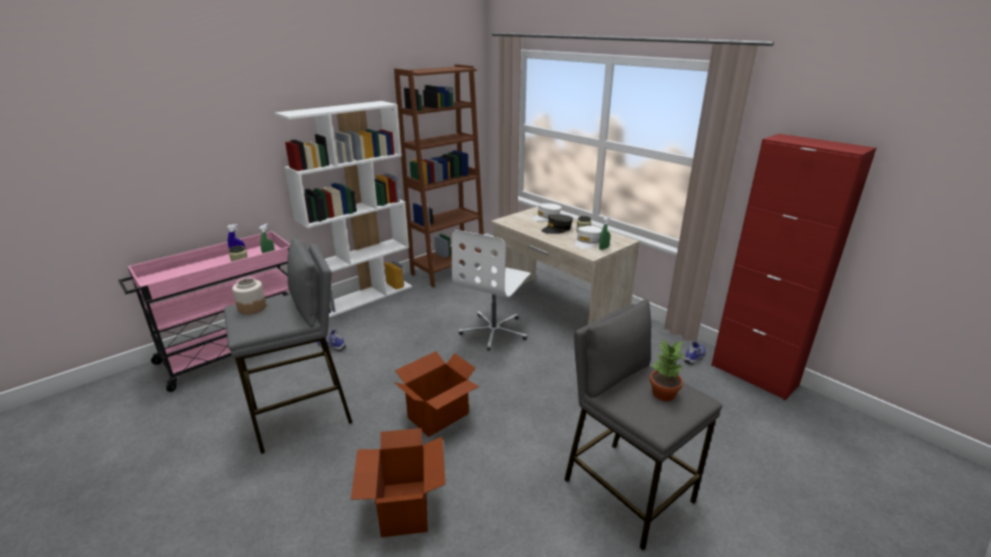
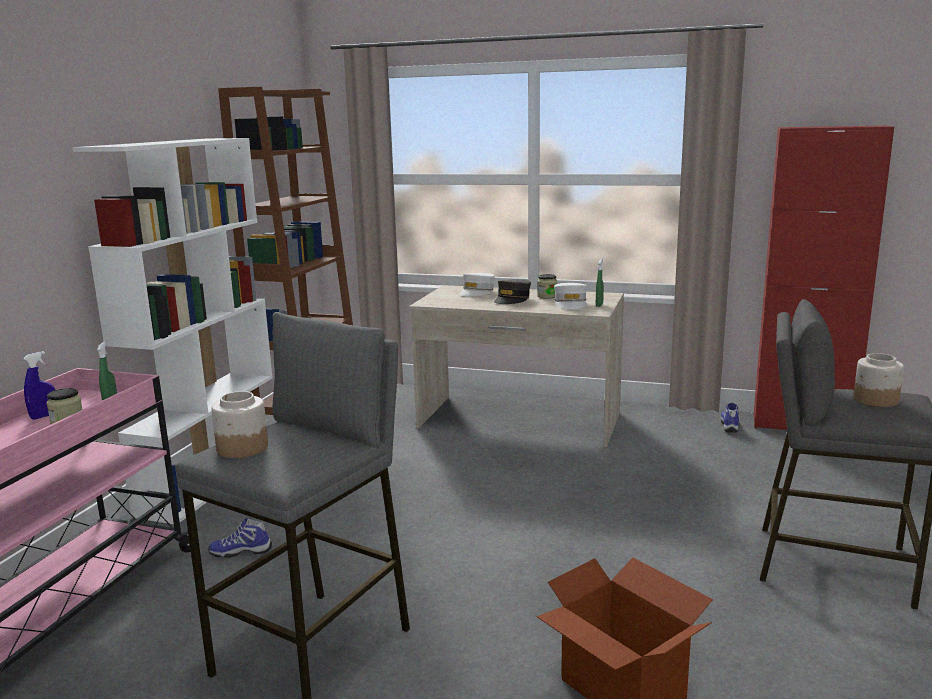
camera: 30 degrees left, 10 degrees down
(439, 416) = (525, 575): cardboard box -> none
(494, 331) = (472, 464): white office chair -> none
(662, 394) = (875, 400): potted plant -> jar

